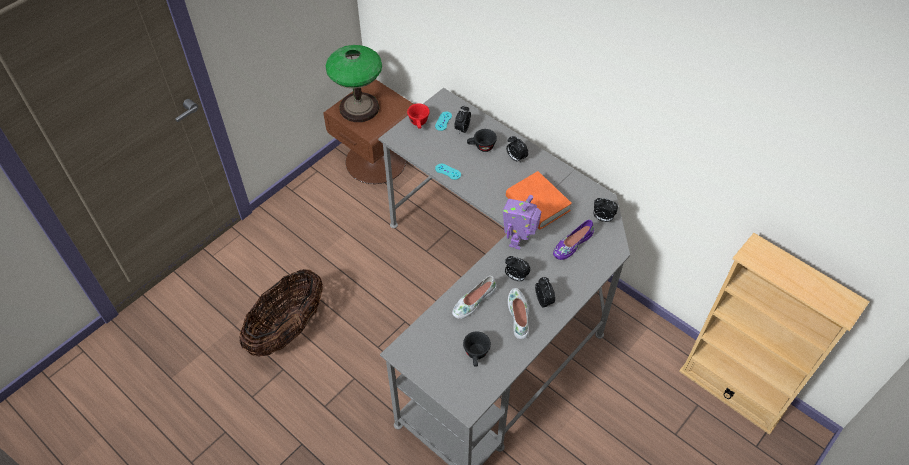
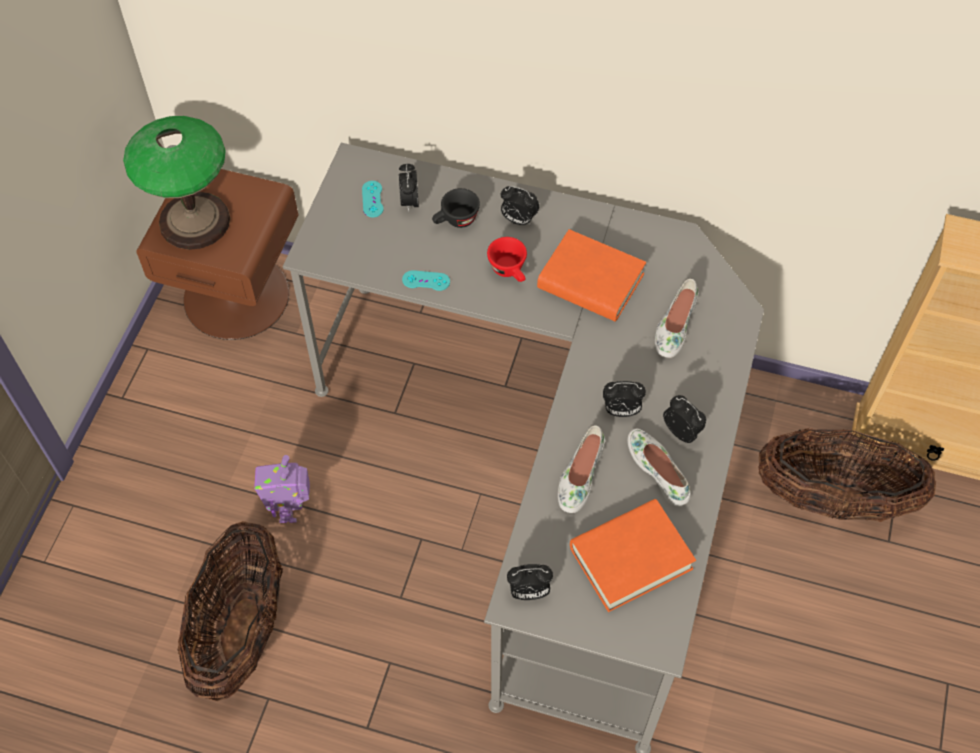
camera: 25 degrees left, 5 degrees up
(419, 123) = (336, 217): red cup -> red cup (510, 271)
(476, 355) = (630, 558): black cup -> orange book
(519, 241) = (595, 352): toy robot -> toy robot (290, 510)
(572, 244) = (674, 326): purple shoe -> white shoe
(602, 218) = (696, 268): alarm clock -> alarm clock (528, 592)
(653, 396) = (833, 499): none -> basket

